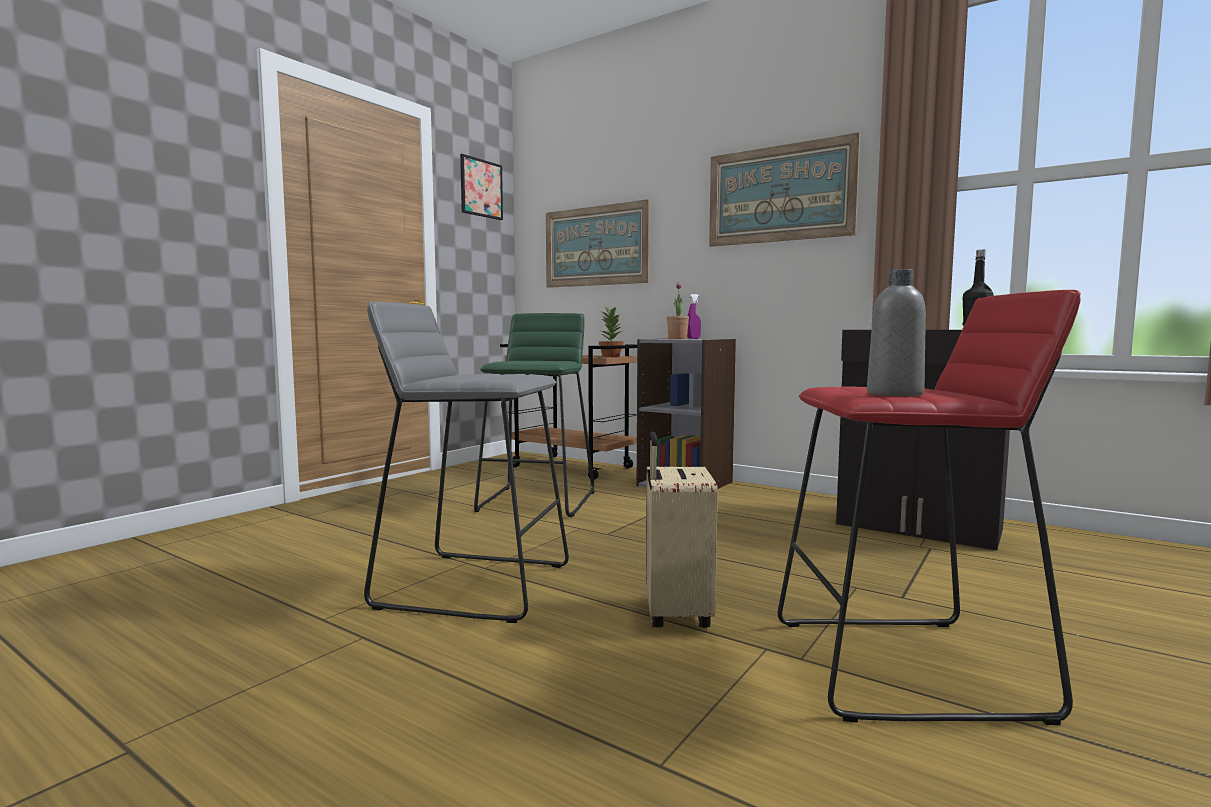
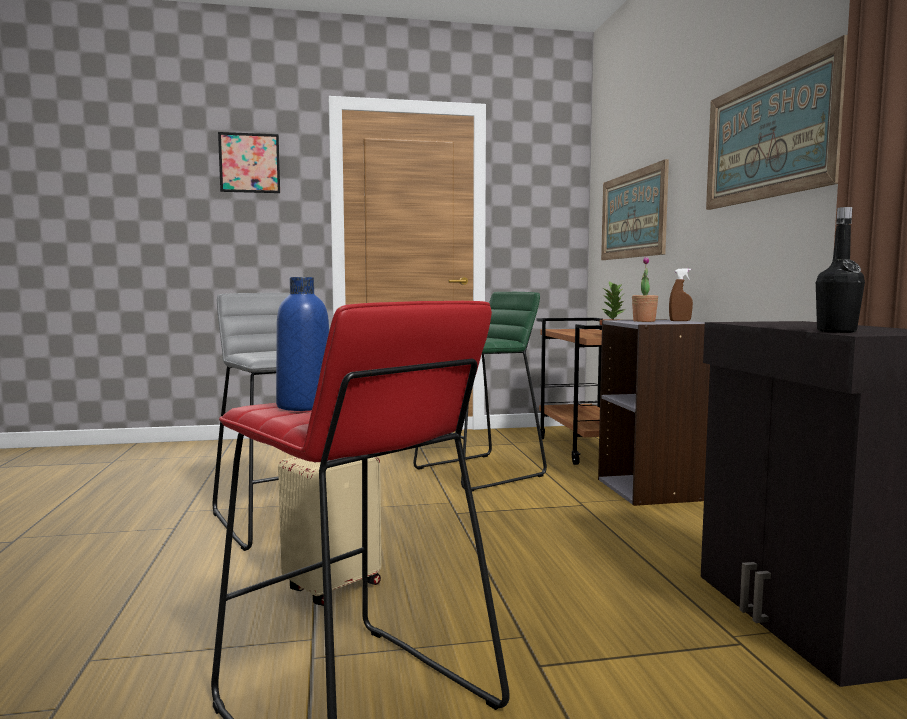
camera: 45 degrees right, 0 degrees up
(481, 188) = (544, 167): picture -> picture (249, 163)
(693, 338) = (680, 321): purple spray bottle -> brown spray bottle
(894, 394) = (305, 406): grey bottle -> blue bottle

